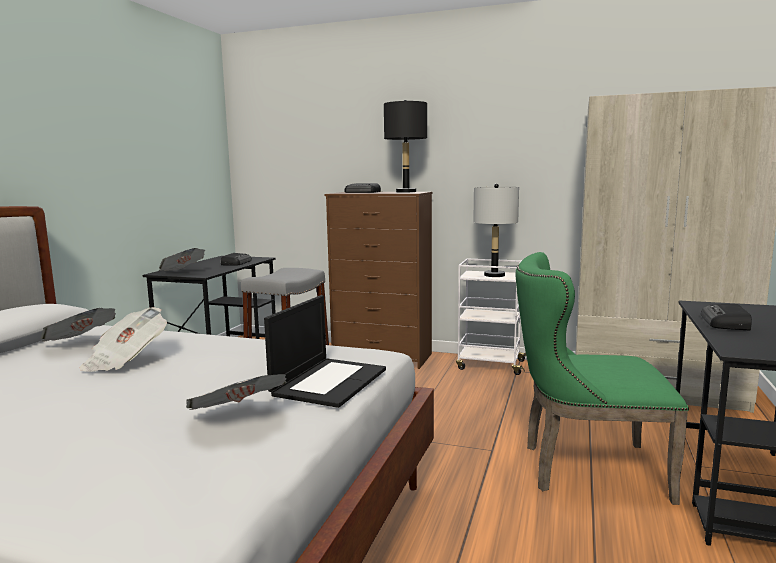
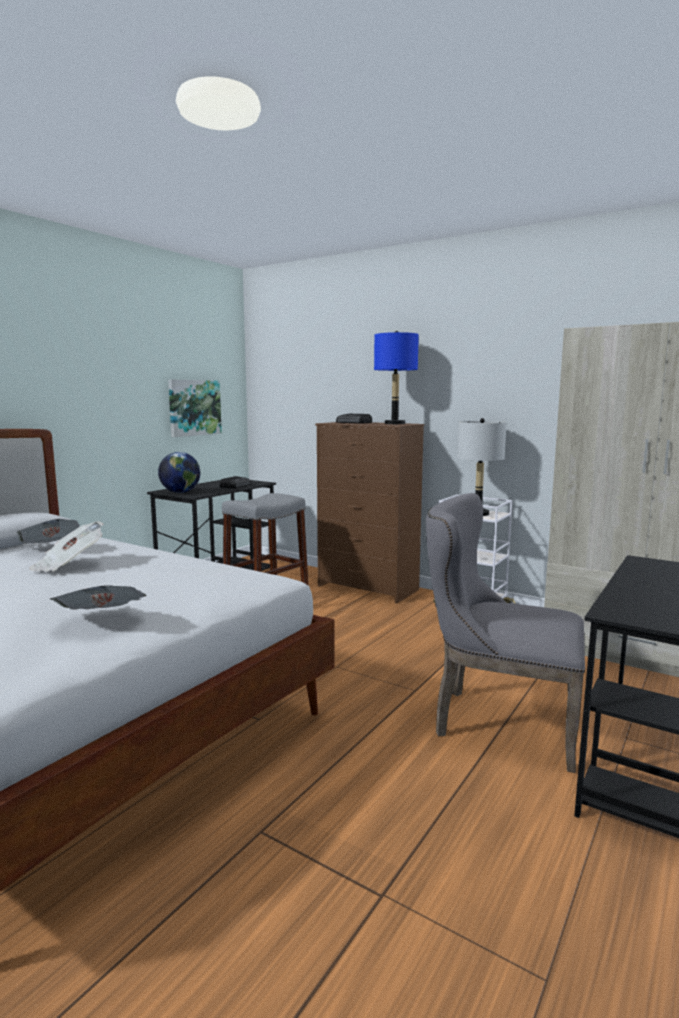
camera: 15 degrees right, 0 degrees up
(182, 273) = (180, 492): newspaper -> globe
(183, 181) = (194, 407): none -> picture
(329, 381) = (205, 599): laptop -> none
(406, 192) = (394, 424): black table lamp -> blue table lamp
(584, 469) = (496, 722): green chair -> grey chair
(725, 323) = (643, 583): radio -> none

